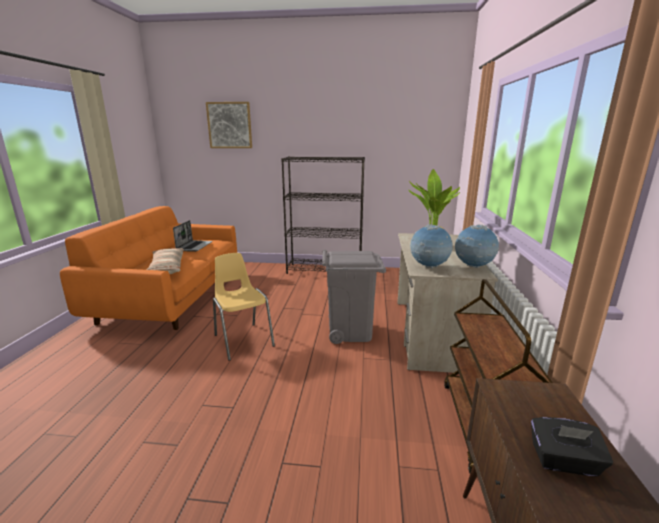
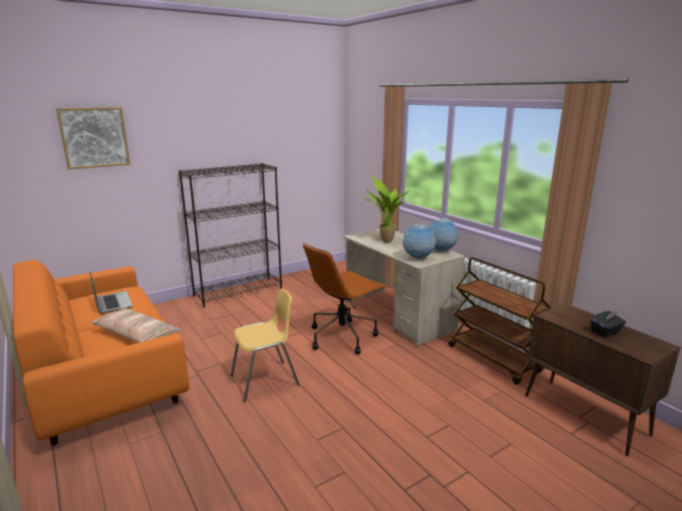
camera: 40 degrees left, 0 degrees up
(243, 340) = (265, 380): yellow chair -> yellow chair turned 135 degrees clockwise
(350, 331) = (342, 336): grey trash can -> brown office chair

